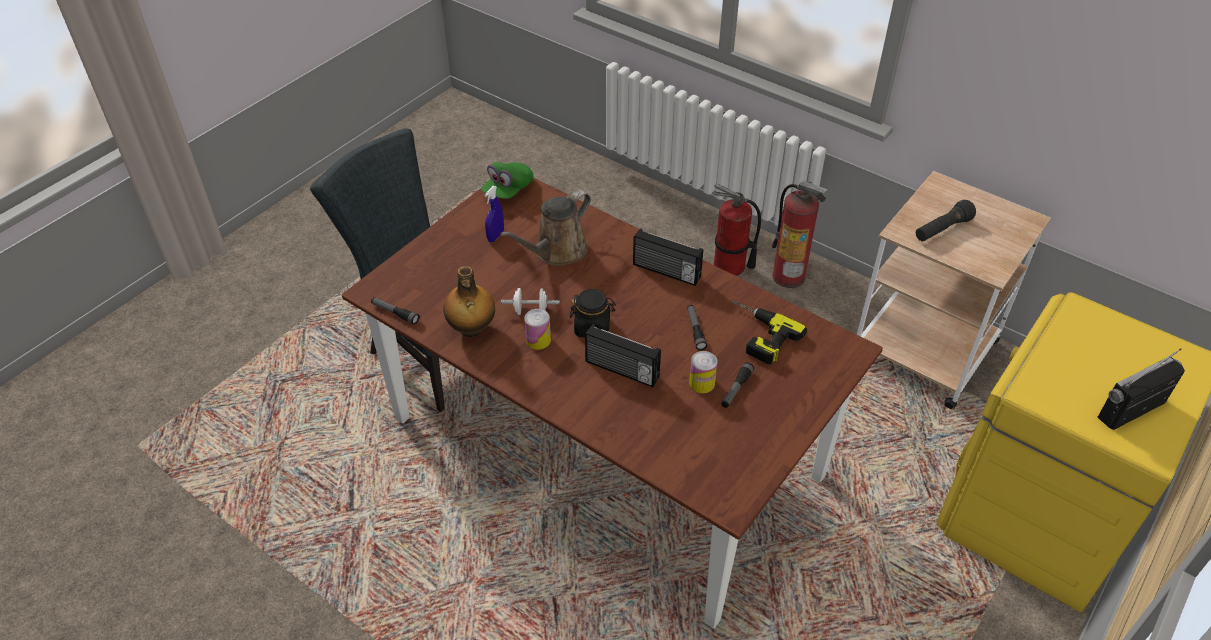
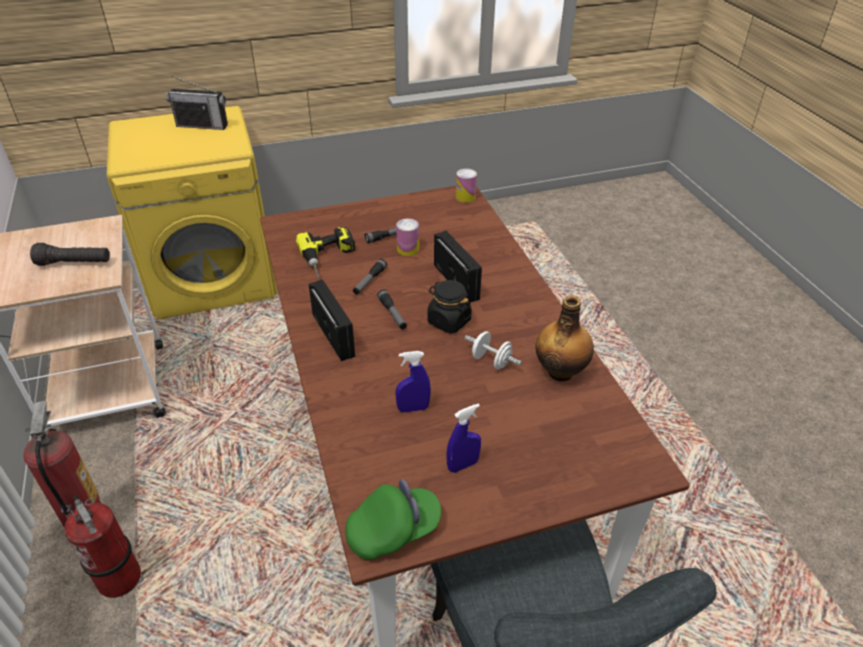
camera: 145 degrees left, 5 degrees down
(395, 313) = (633, 425): flashlight -> flashlight (392, 314)
(538, 340) = (505, 332): can -> can (465, 197)
(557, 252) = (413, 408): brown watering can -> blue spray bottle

